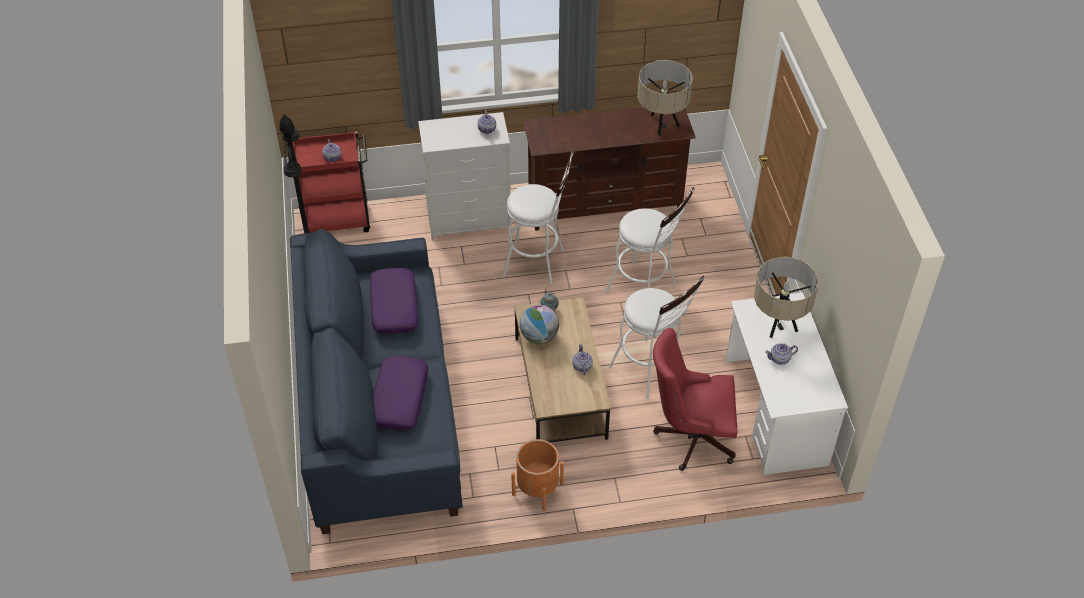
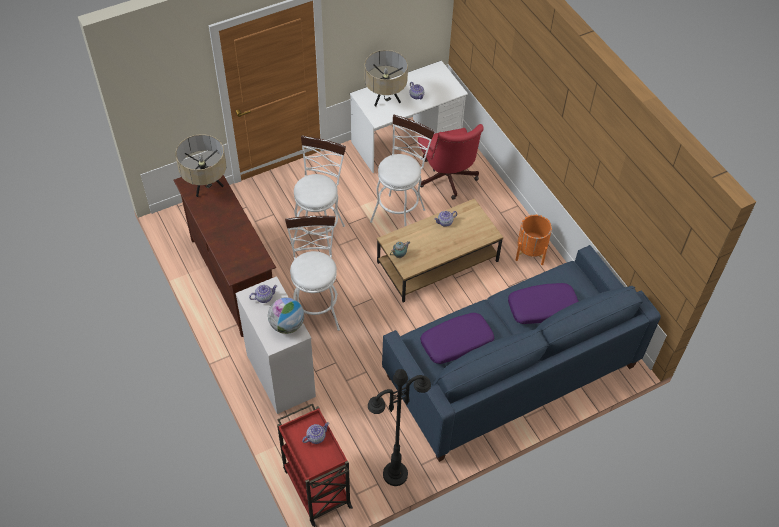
camera: 110 degrees left, 5 degrees up
(539, 337) = (428, 254): globe -> globe (287, 325)

